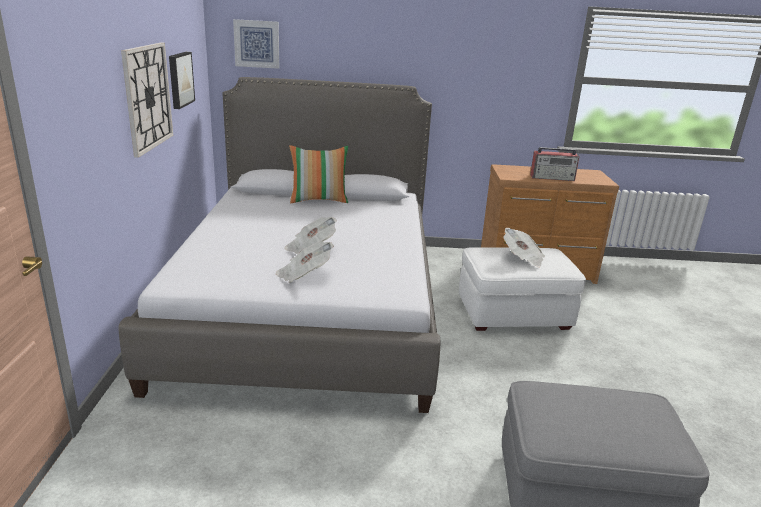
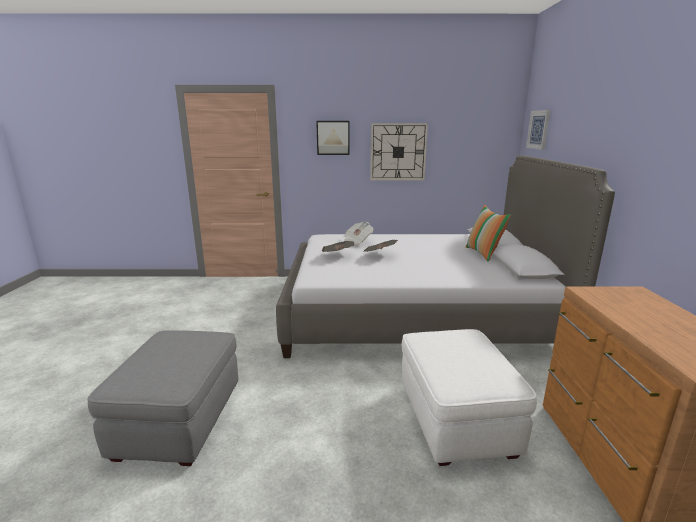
camera: 90 degrees right, 5 degrees down
(179, 79) = (453, 149): picture -> picture (333, 137)
(522, 258) = (459, 354): newspaper -> newspaper (356, 242)
(553, 178) = (636, 320): radio -> none

